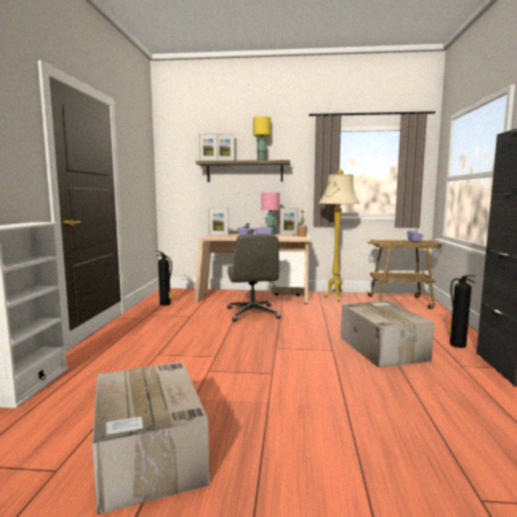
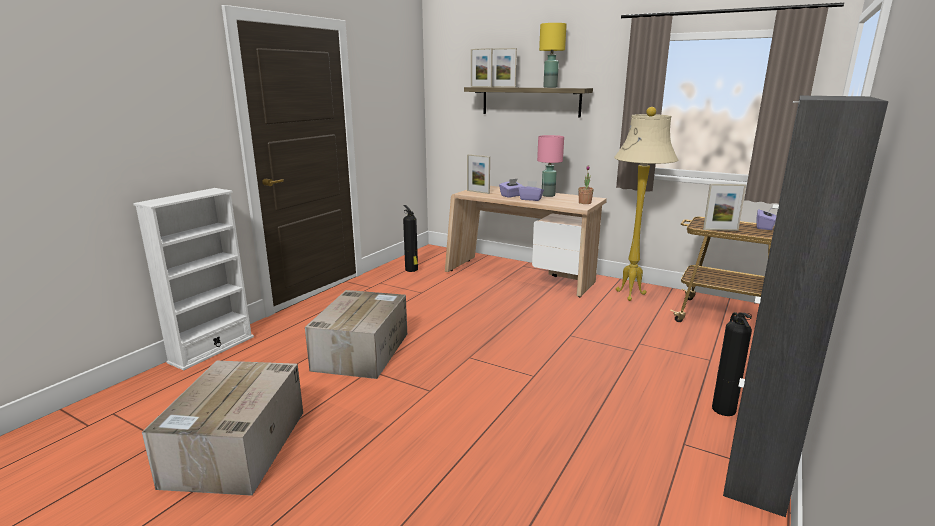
camera: 25 degrees right, 10 degrees up
(253, 313) = (495, 301): grey office chair -> none
(288, 235) = (571, 199): picture frame -> picture frame (720, 230)
(381, 348) = (602, 388): cardboard box -> cardboard box (362, 350)

